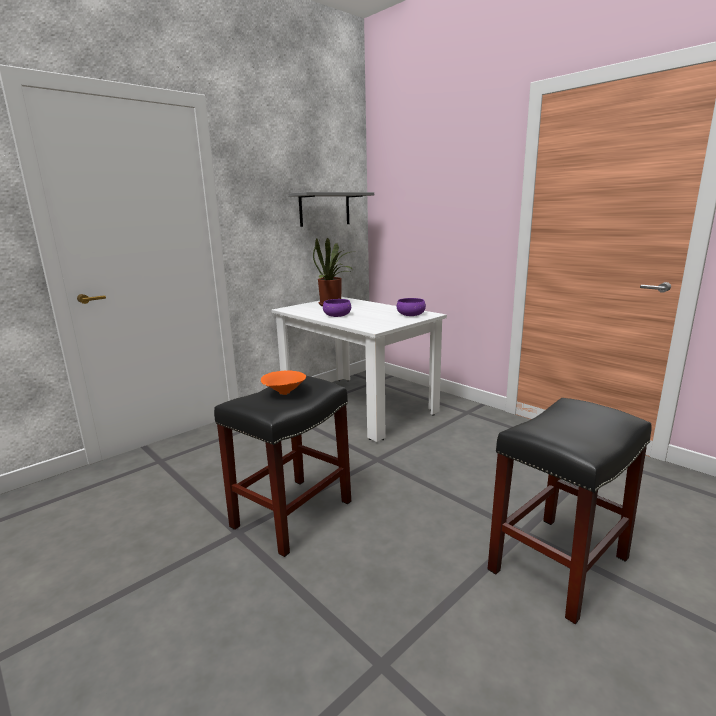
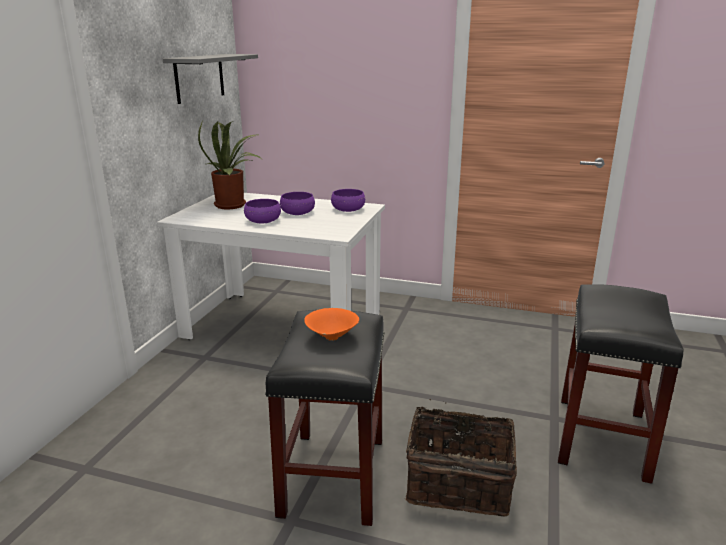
camera: 30 degrees left, 5 degrees up
(369, 313) = (297, 212): none -> purple bowl
(380, 552) = (458, 482): none -> basket

